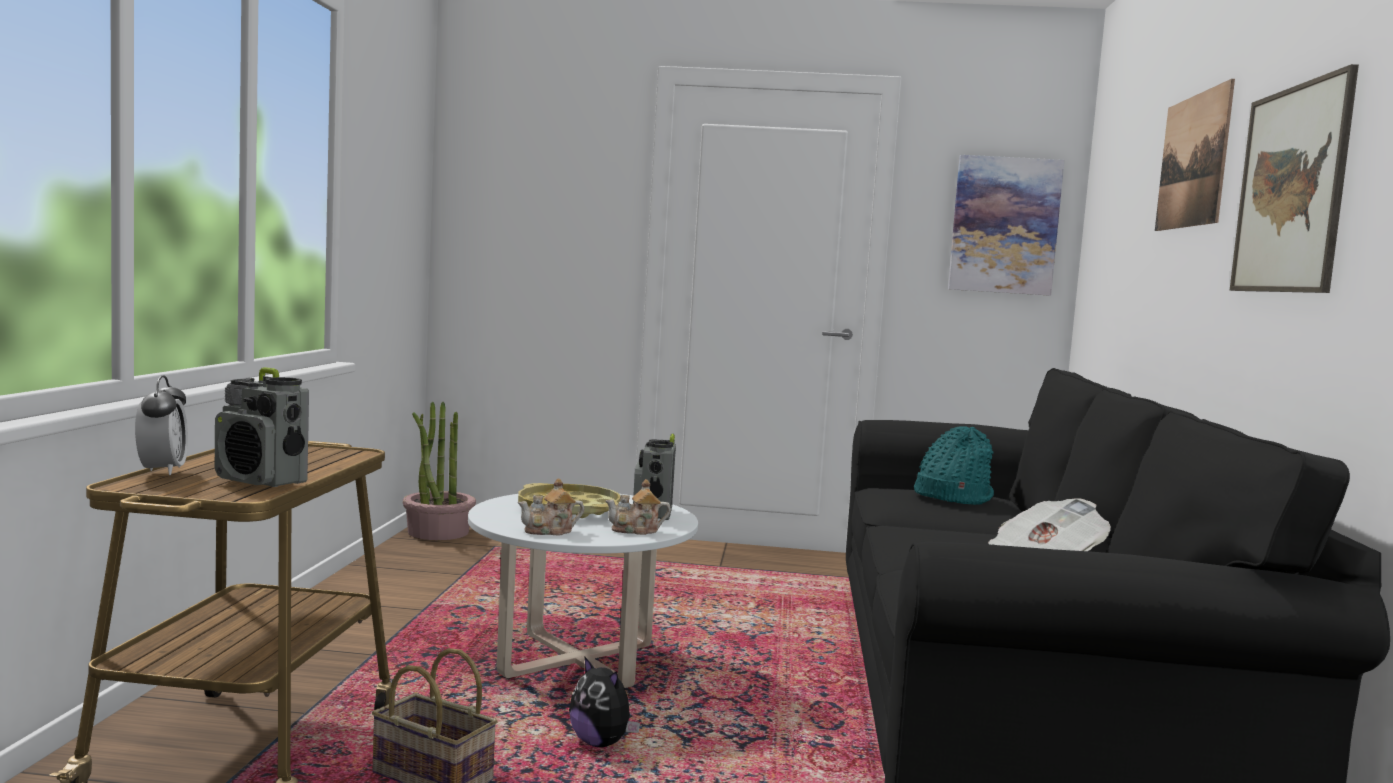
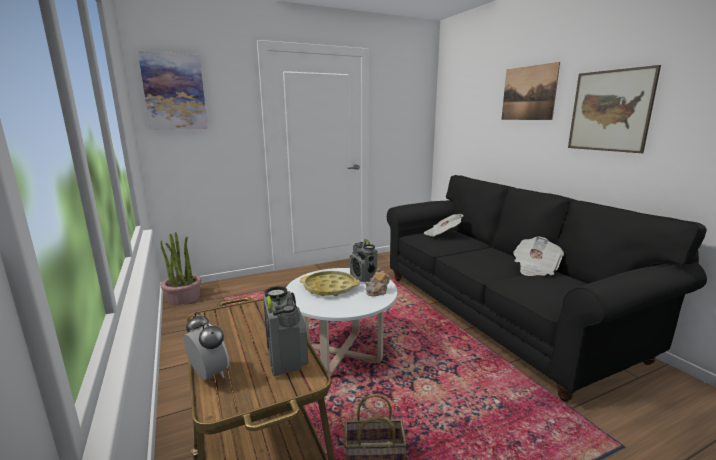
camera: 30 degrees left, 10 degrees up
(262, 481) = (286, 358): radio -> radio turned 105 degrees counterclockwise
(550, 531) = (348, 306): teapot -> none
(601, 743) = (409, 398): plush toy -> none
(952, 497) = (442, 234): turquoise hat -> newspaper
(1004, 225) = (410, 114): picture -> picture (174, 92)

